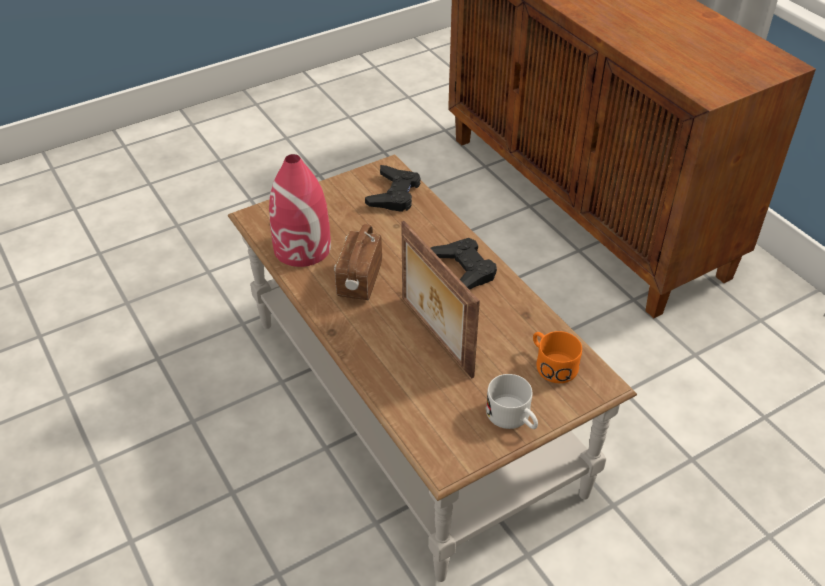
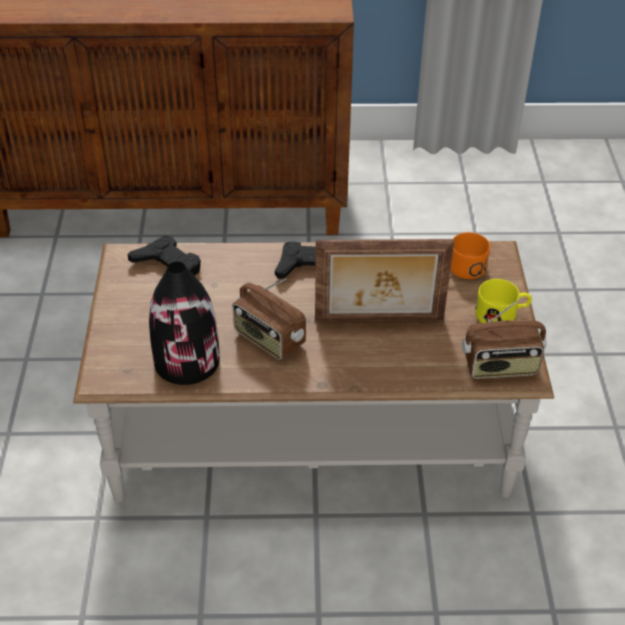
camera: 60 degrees left, 0 degrees up
(303, 248) = (187, 361): red vase -> black vase
(440, 442) = (500, 367): none -> radio
(513, 418) = (502, 315): white mug -> yellow mug

